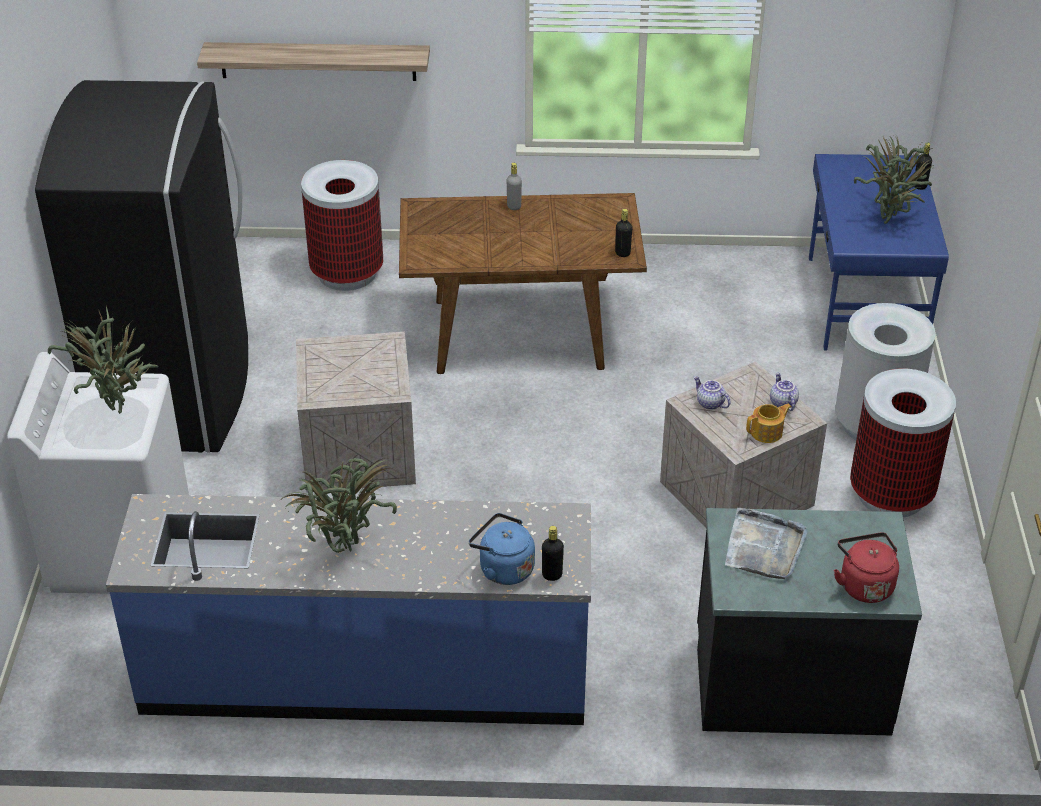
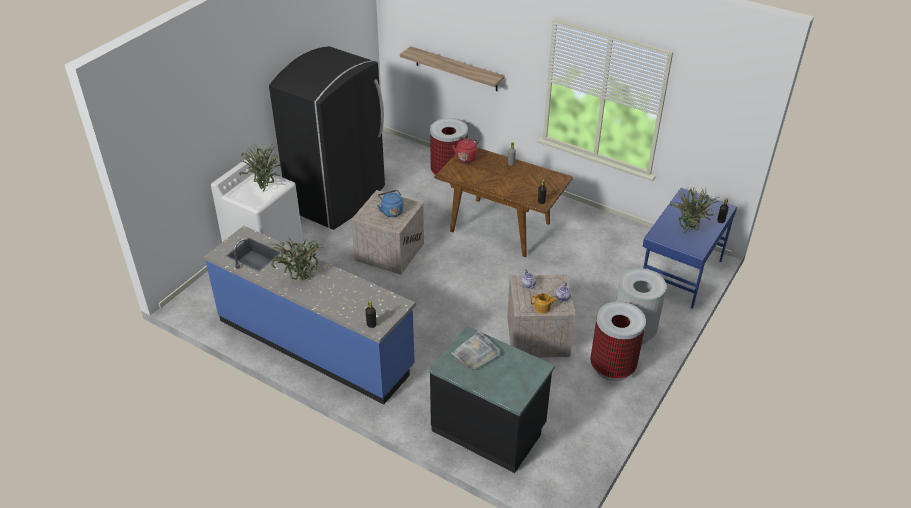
camera: 30 degrees right, 0 degrees up
(503, 568) = (354, 313): blue kettle -> blue kettle (391, 211)
(864, 584) = (505, 389): red kettle -> red kettle (466, 157)

